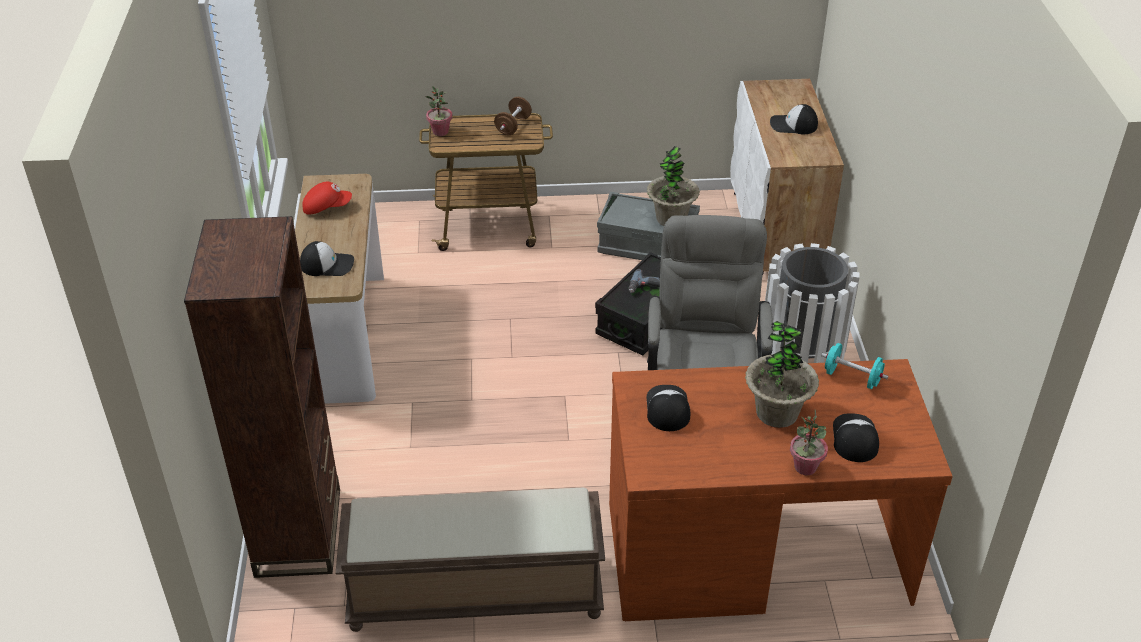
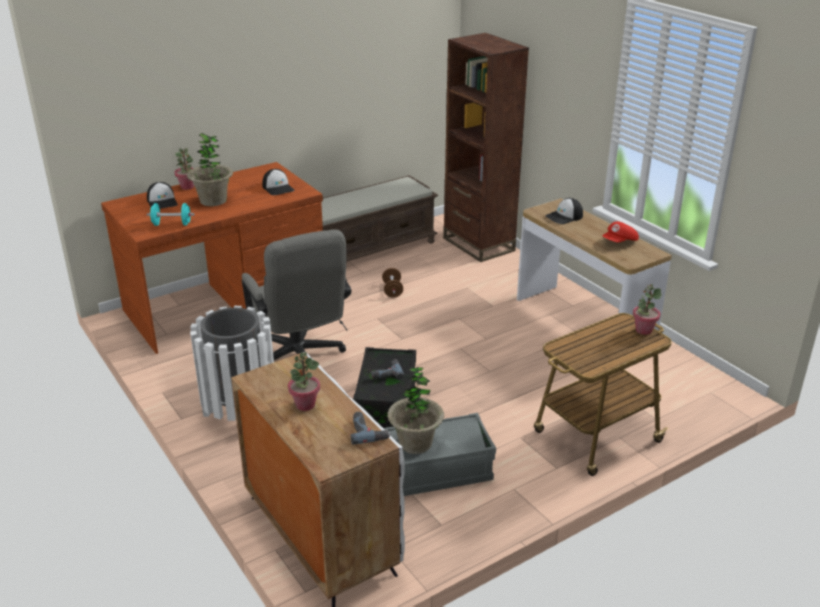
camera: 150 degrees right, 10 degrees down
(513, 126) = (592, 356): brown dumbbell -> brown dumbbell (392, 290)
(757, 95) = (368, 431): none -> power drill
(793, 125) = (305, 405): cap -> potted plant

